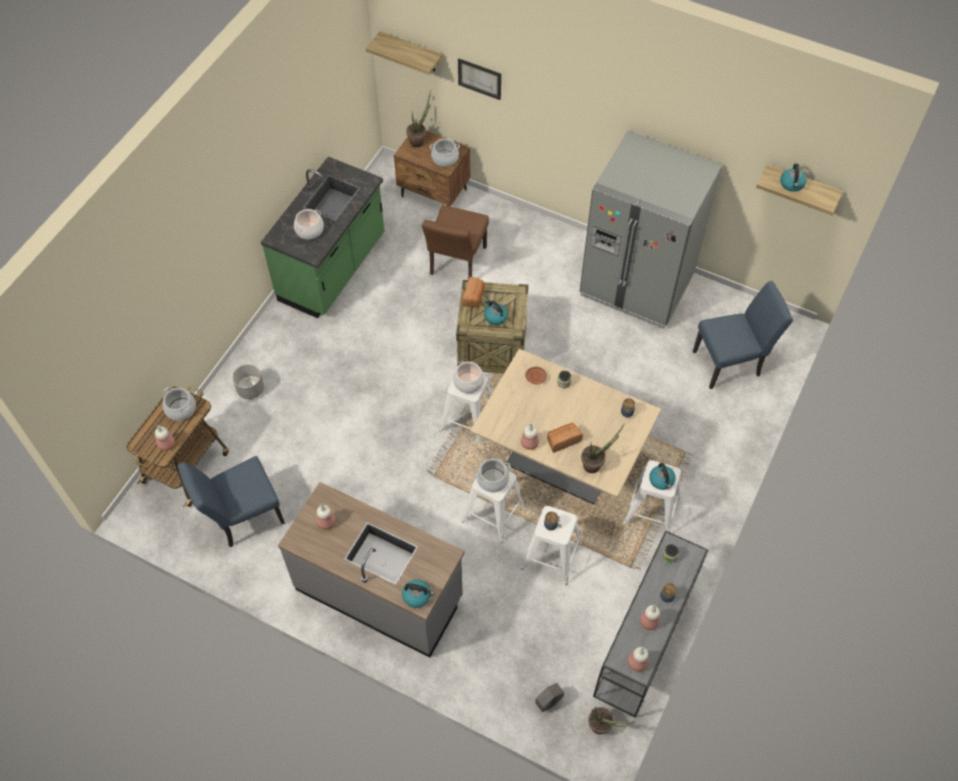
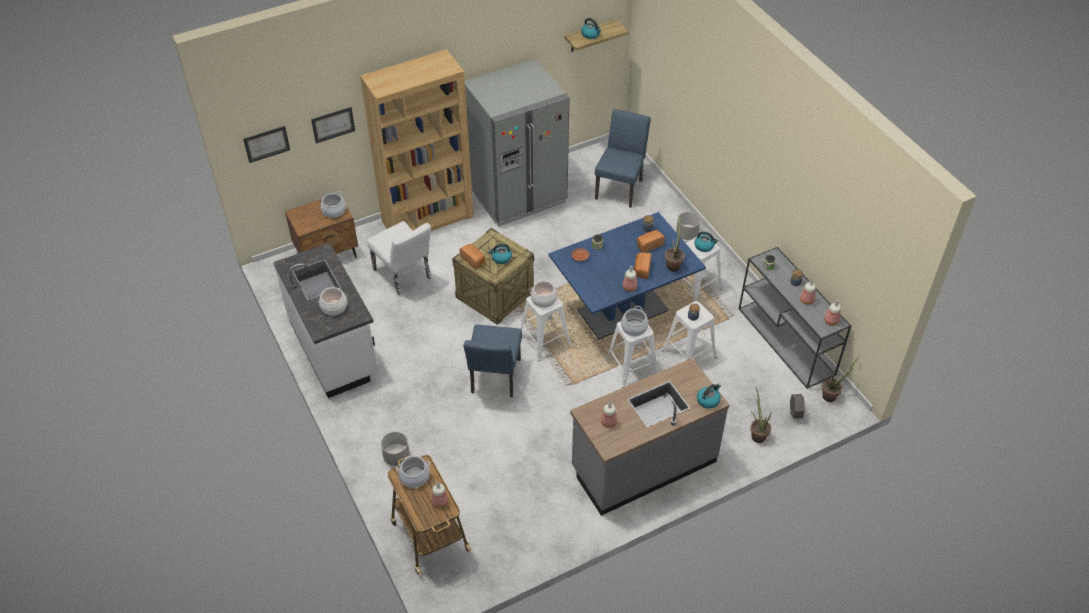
camera: 55 degrees left, 10 degrees down
(242, 517) = (509, 520): blue chair -> blue chair (494, 380)
(333, 269) = (334, 348): green counter -> white counter
(411, 52) = (266, 144): shelf -> picture
(419, 140) = (300, 216): potted plant -> potted plant (757, 434)
(456, 264) = (404, 276): brown chair -> white chair
(541, 236) = (428, 219): none -> brown bookcase
(560, 464) = (622, 311): beige dining table -> blue dining table
(604, 427) = (649, 245): none -> bread
(717, 461) = (687, 234): none -> grey planter

